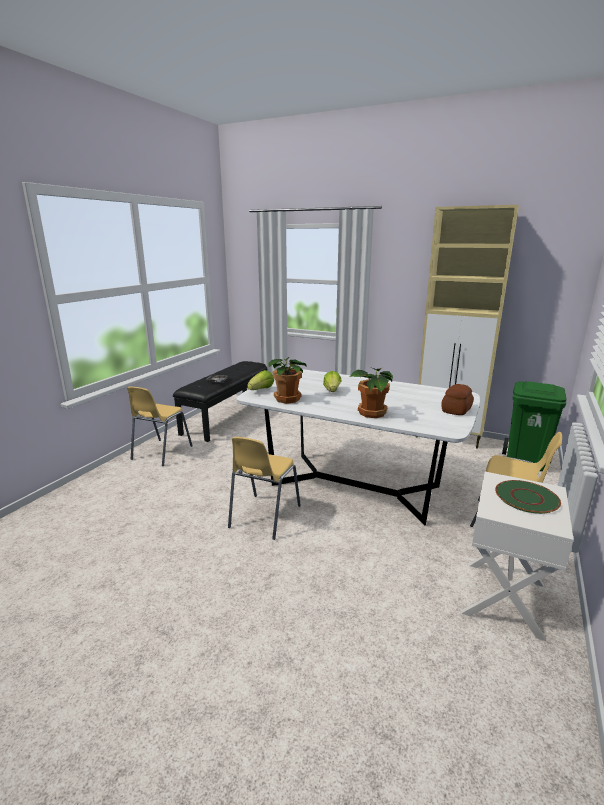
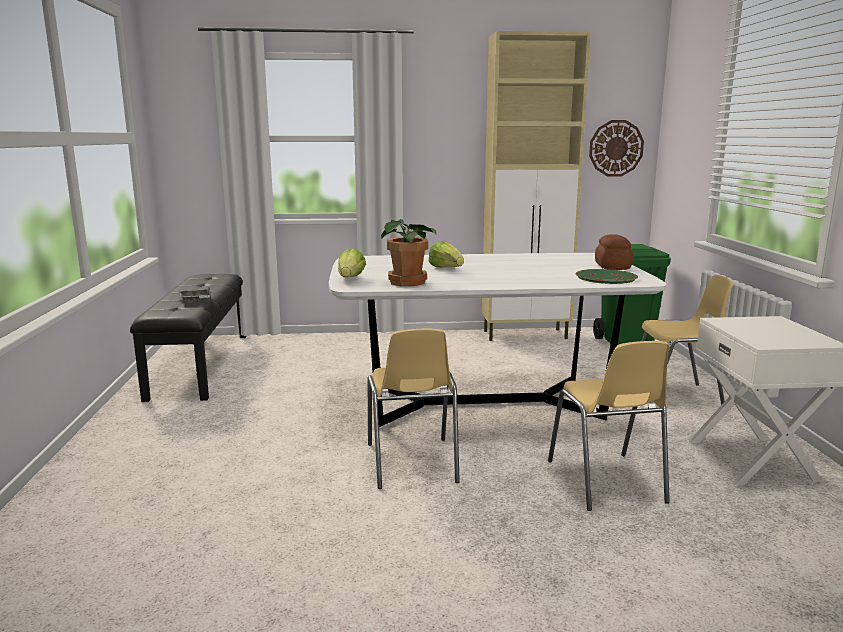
camera: 30 degrees left, 5 degrees down
(161, 453) = (140, 430): yellow chair -> yellow chair (606, 482)
(371, 413) = (536, 280): potted plant -> none
(526, 498) = (769, 328): green plate -> green plate (605, 278)
(548, 300) = (616, 148): none -> wall clock

